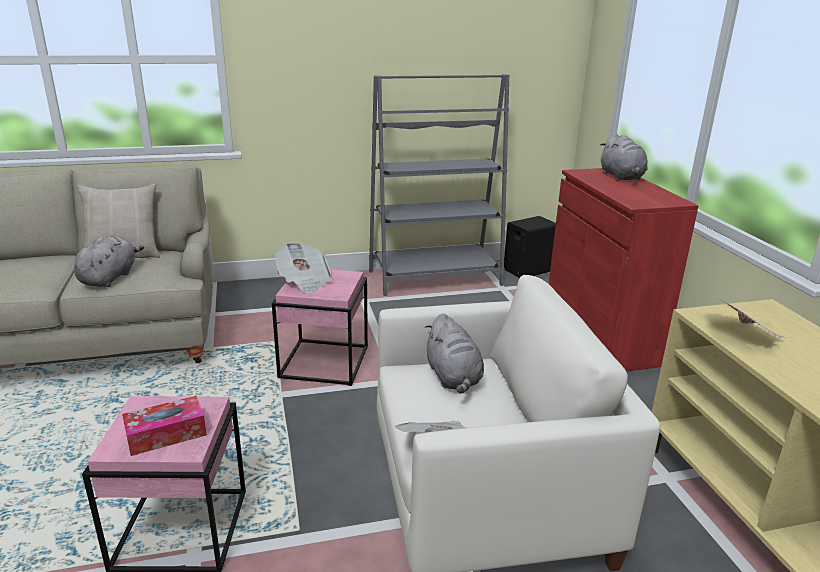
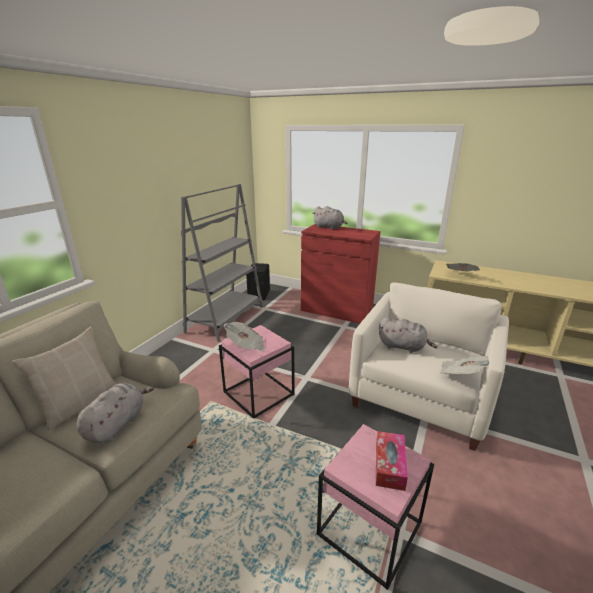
camera: 50 degrees left, 0 degrees up
(109, 278) = (117, 424): grey plush toy -> grey plush toy turned 60 degrees clockwise

